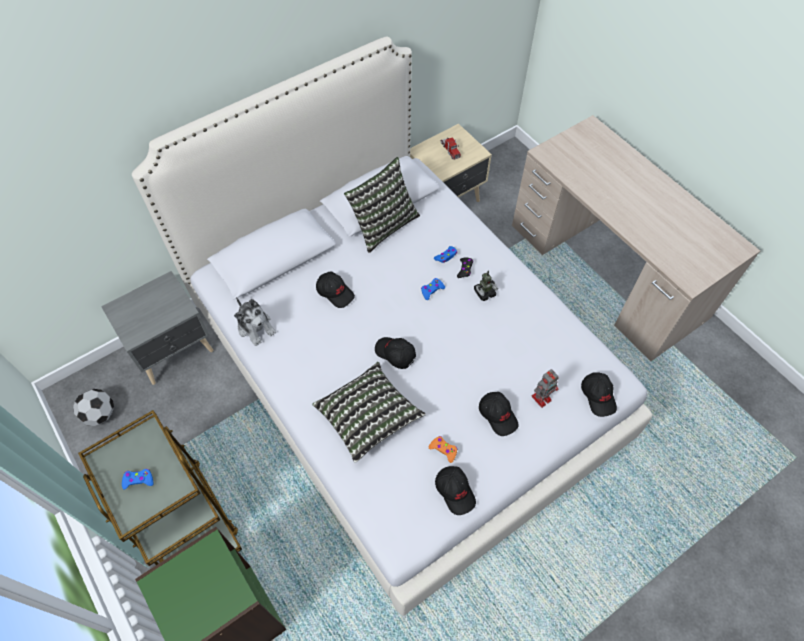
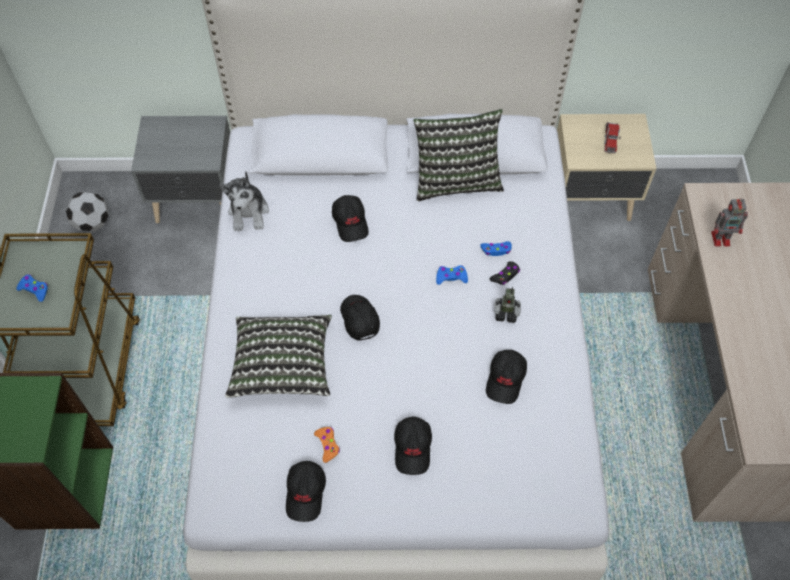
camera: 35 degrees right, 0 degrees up
(542, 397) = (475, 460): toy robot -> toy robot (721, 238)
(598, 396) = (540, 500): black cap -> black cap (506, 379)

